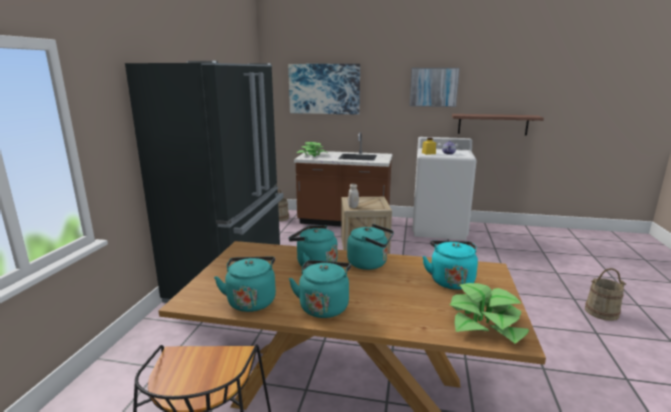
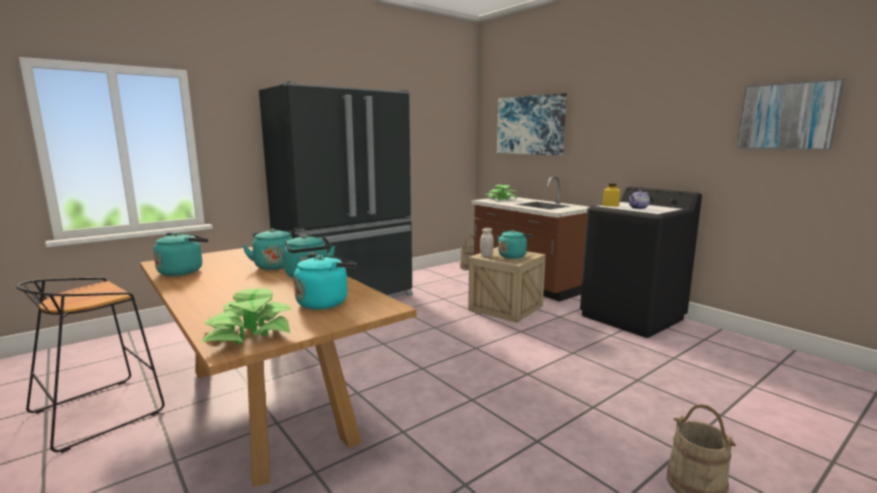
camera: 40 degrees right, 5 degrees down
(324, 306) = (202, 286): turquoise kettle -> turquoise kettle (513, 256)
(433, 87) = (652, 118): picture -> picture (787, 116)
(439, 228) = (632, 317): white washing machine -> black washing machine
(492, 124) = (738, 173): shelf -> none

